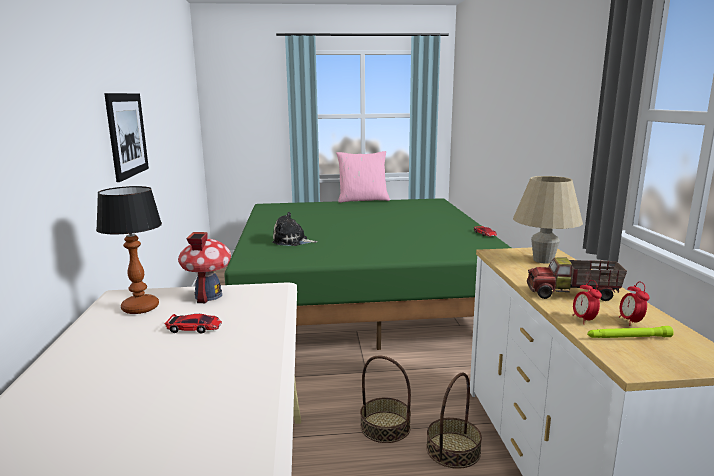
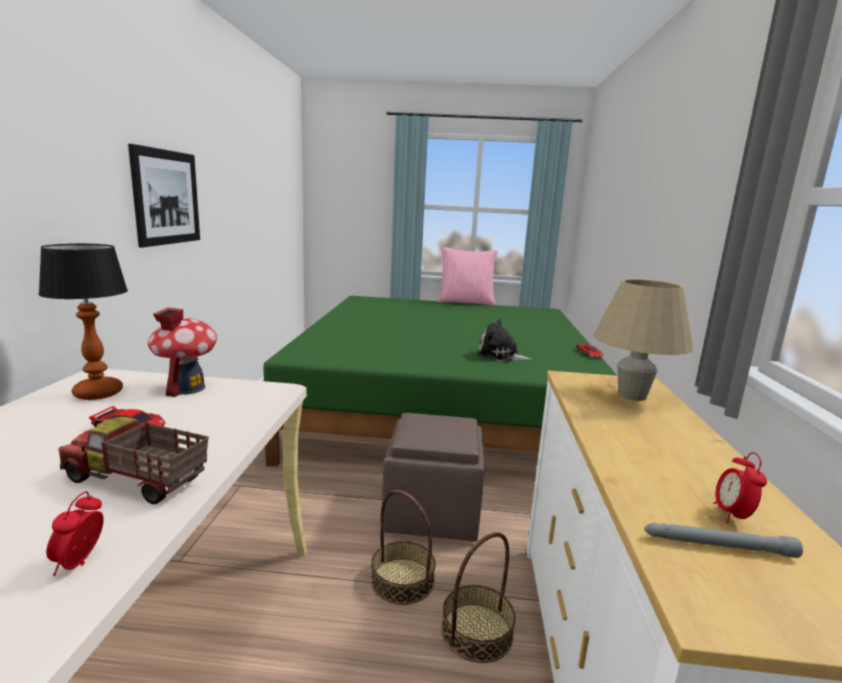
camera: 10 degrees right, 0 degrees up
(292, 241) = (359, 338): plush toy -> plush toy (500, 355)
(388, 376) = (433, 511): none -> brown ottoman
(573, 294) = (653, 453): toy truck -> toy truck (136, 482)
(584, 320) = (653, 499): alarm clock -> alarm clock (80, 563)
(628, 337) = (717, 546): green flashlight -> grey flashlight

